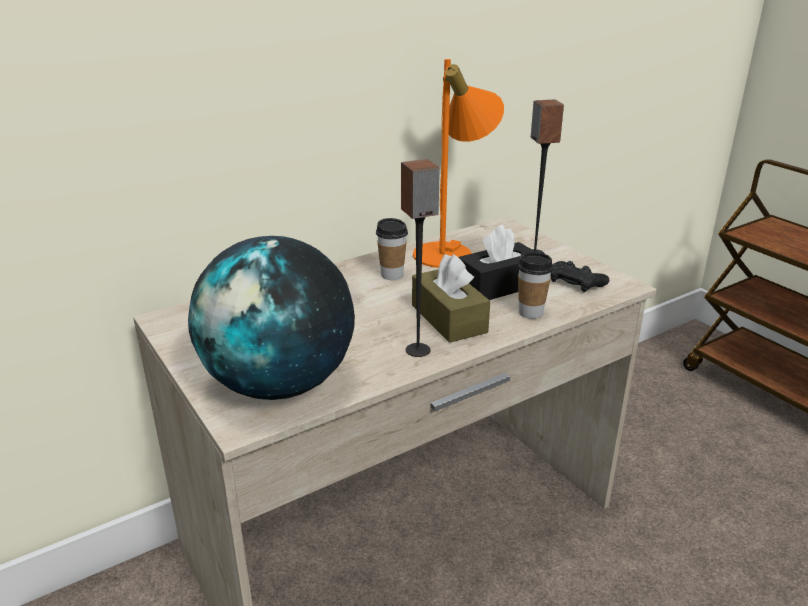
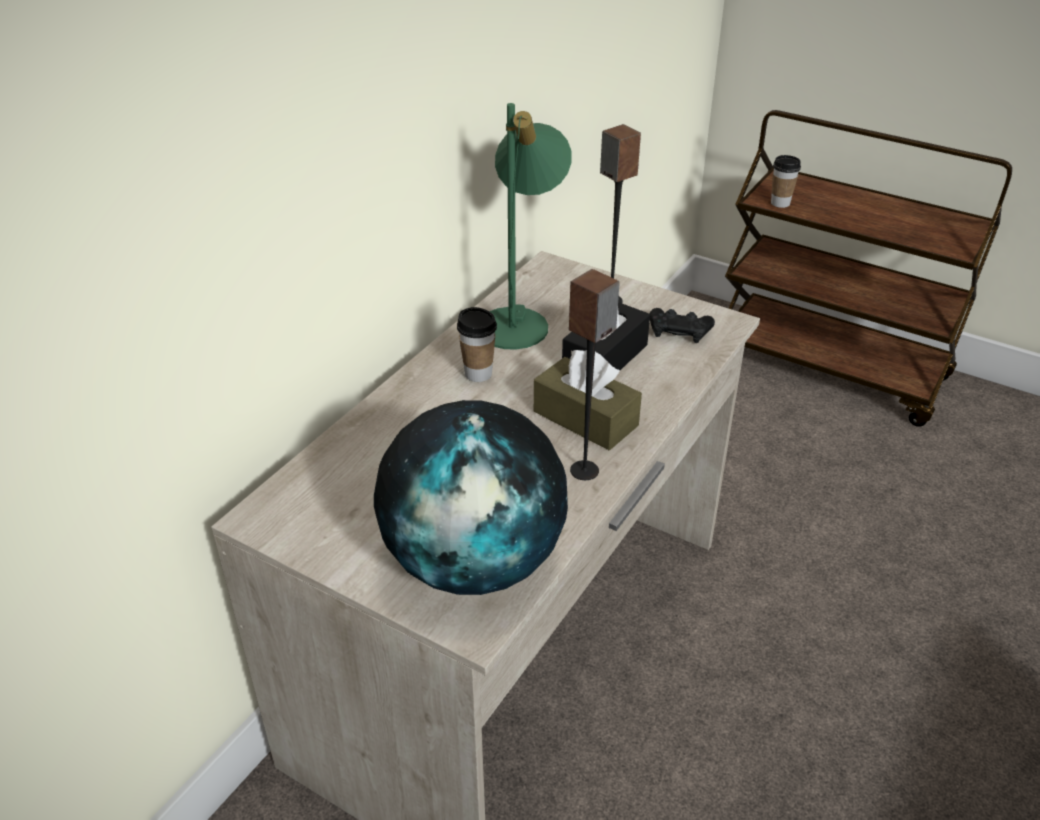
camera: 25 degrees left, 10 degrees up
(452, 252) = (520, 321): orange table lamp -> green table lamp
(530, 312) = (662, 385): cup -> cup (780, 203)

